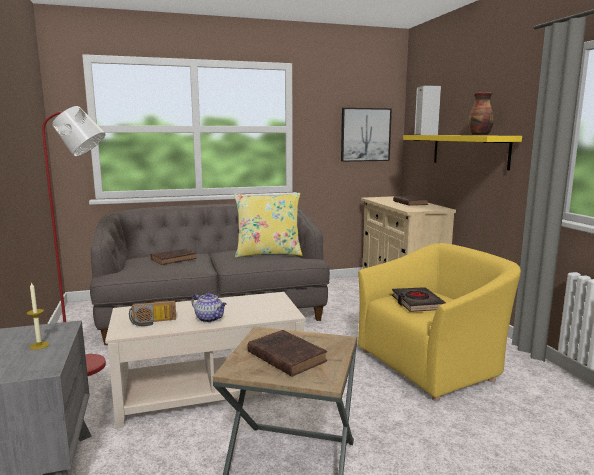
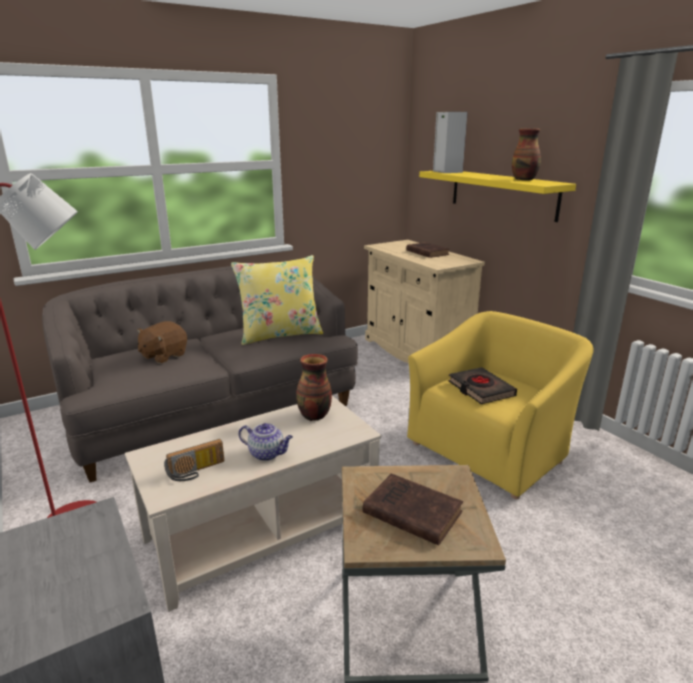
camera: 15 degrees left, 10 degrees up
(39, 345) = (83, 558): candle -> none
(174, 259) = (163, 356): brown book -> brown plush toy
(261, 302) = (314, 415): none -> vase
(365, 134) = (366, 167): picture -> none

